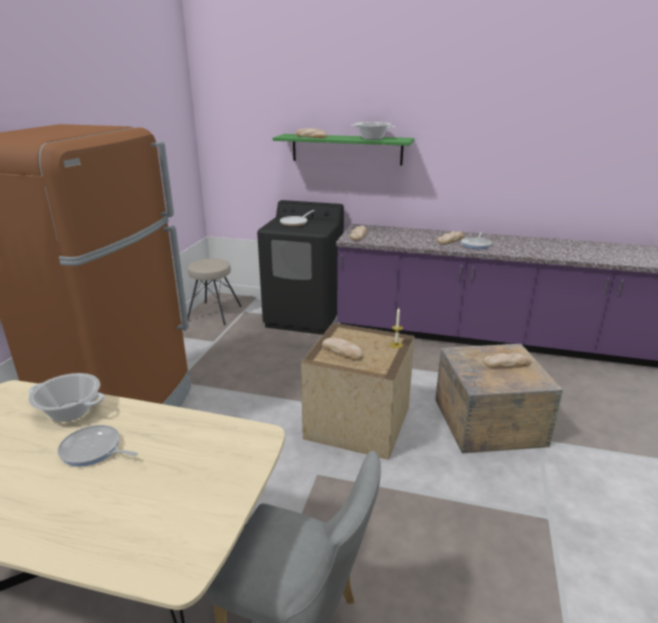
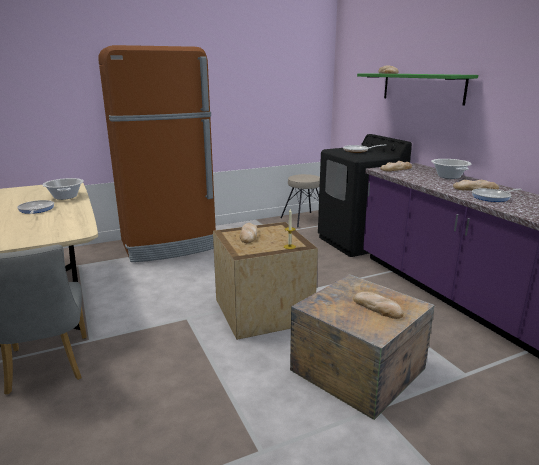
camera: 50 degrees right, 5 degrees down
(372, 138) = (431, 74): cooking pot -> cooking pot (449, 176)

